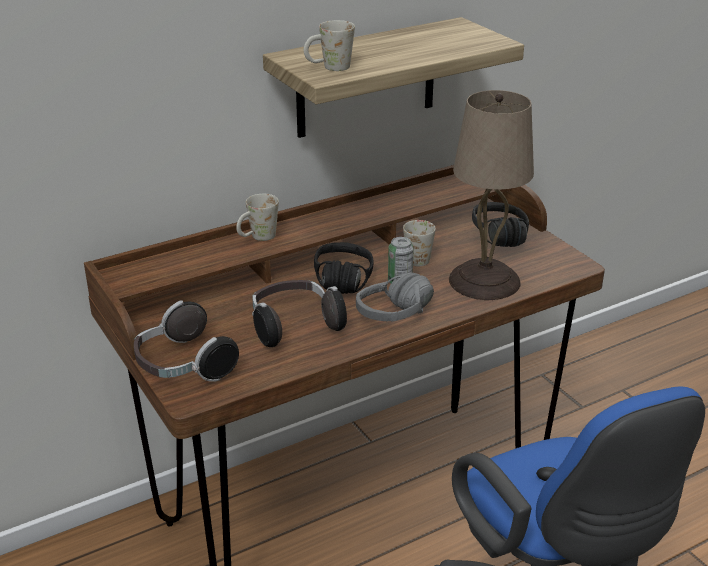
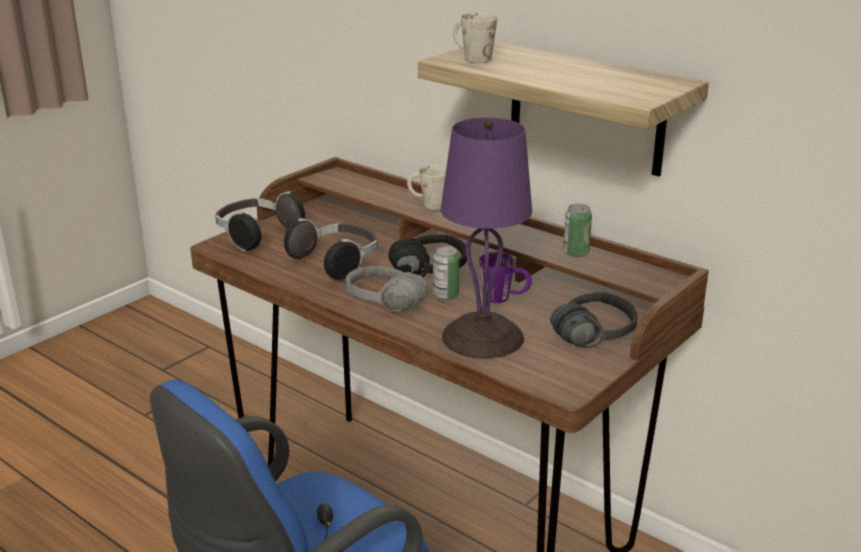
camera: 70 degrees right, 5 degrees down
(411, 197) = (576, 252): none -> can
(421, 257) = (504, 298): white mug -> purple mug
(483, 280) = (484, 336): beige table lamp -> purple table lamp

